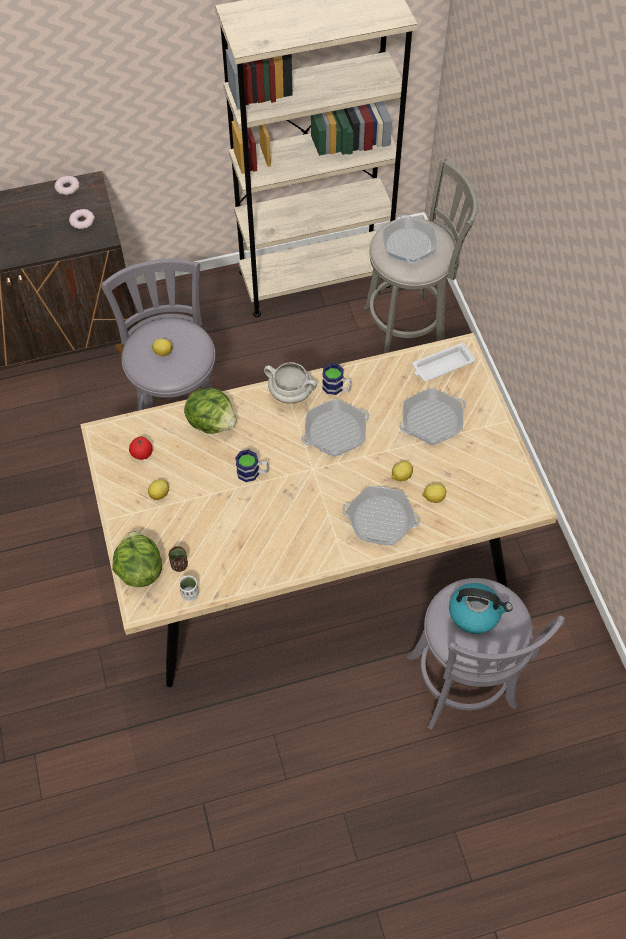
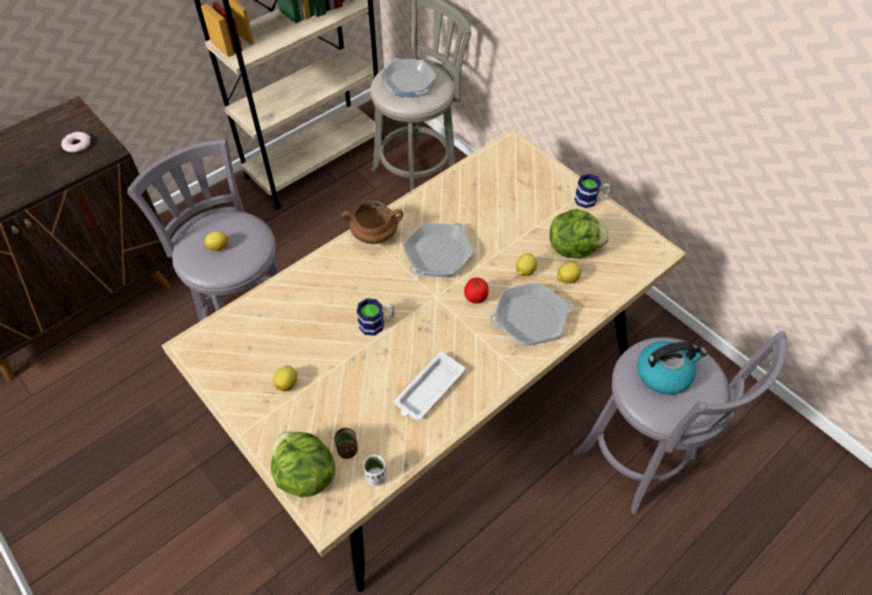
camera: 25 degrees left, 5 degrees down
(67, 187) = (47, 120): donut -> none
(142, 454) = (247, 350): tomato -> tomato (475, 298)
(212, 422) = (307, 290): lettuce -> lettuce (573, 247)
(291, 393) = (375, 235): white cooking pot -> brown cooking pot
(337, 388) = (417, 215): mug -> mug (590, 200)
(432, 420) = (522, 212): frying pan -> none
(442, 365) = (502, 163): white tray -> white tray (428, 390)

